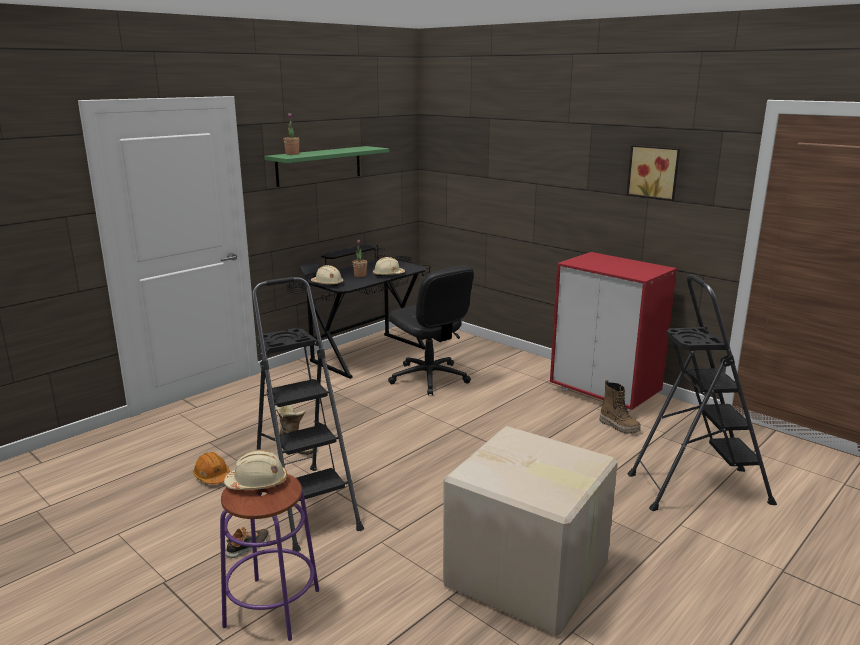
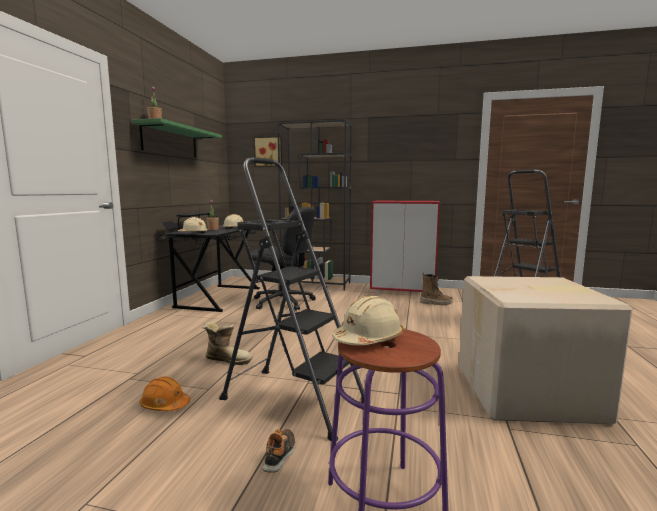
camera: 30 degrees left, 10 degrees down
(503, 355) = (316, 284): none -> bookcase
(654, 172) = (415, 143): picture -> picture (268, 151)

